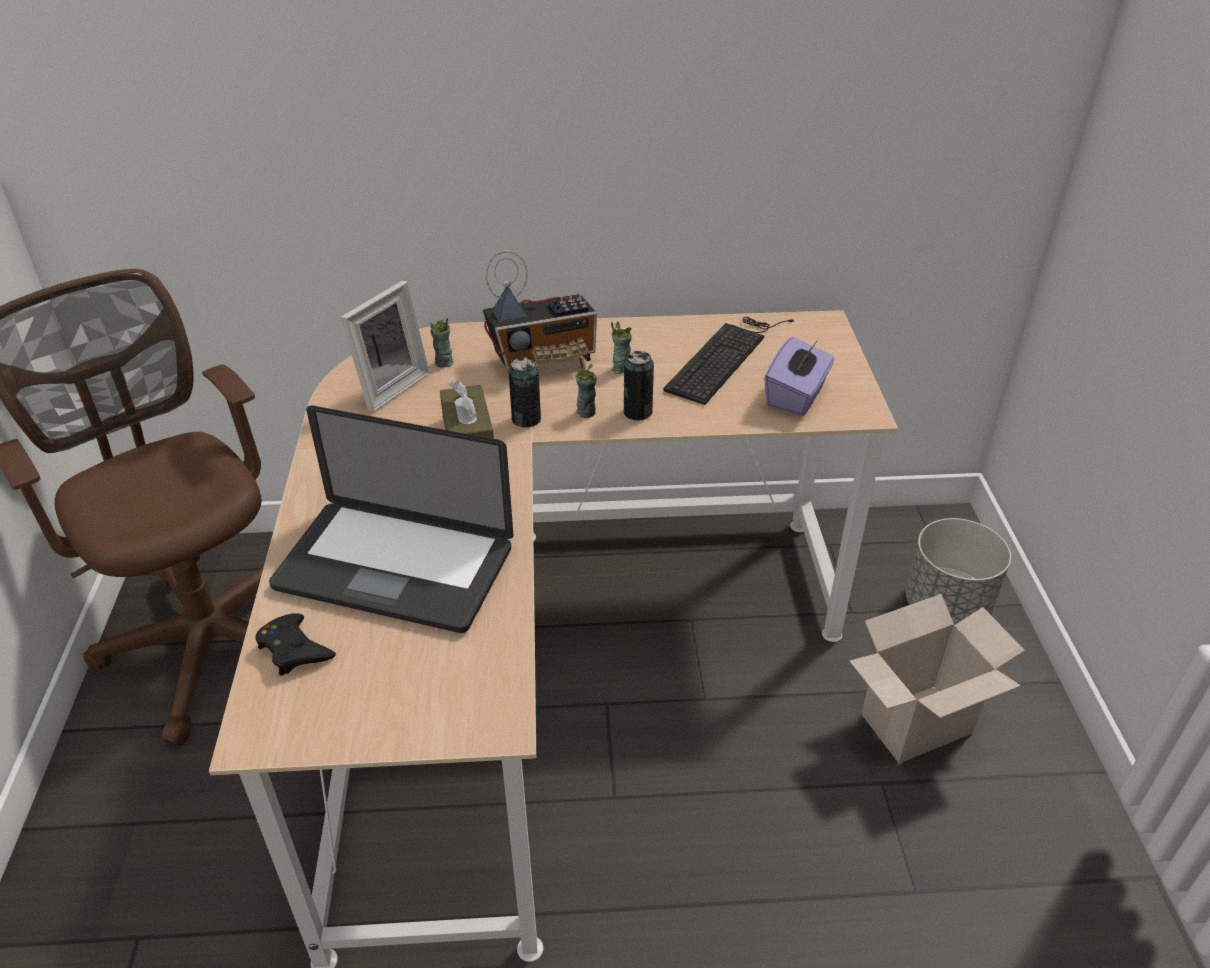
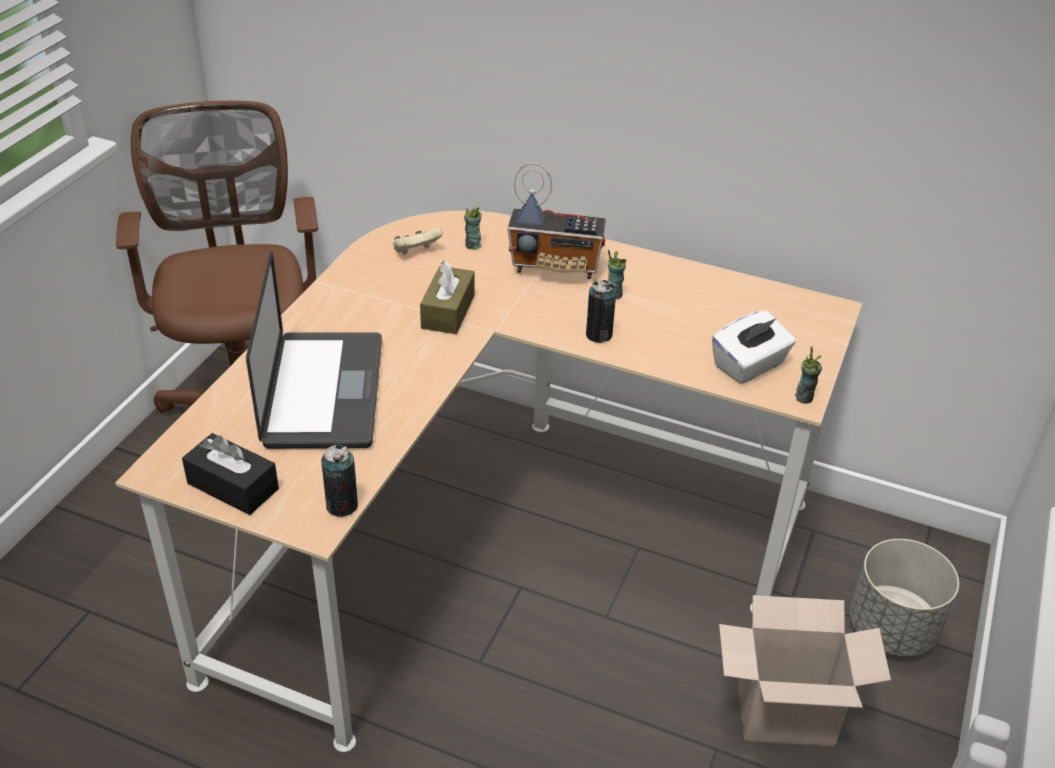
camera: 25 degrees right, 0 degrees up
(294, 649) = (218, 424): black game controller -> none
(364, 716) = (233, 486): none -> black tissue box
(388, 387) = (416, 252): picture frame -> beige game controller
(394, 568) = (323, 392): laptop -> laptop turned 135 degrees counterclockwise
(526, 419) = (503, 312): can -> can (342, 505)
(586, 412) = (556, 321): cup -> cup (804, 397)
(726, 356) = (714, 311): keyboard -> none
(796, 396) = (749, 365): purple tissue box -> white tissue box

